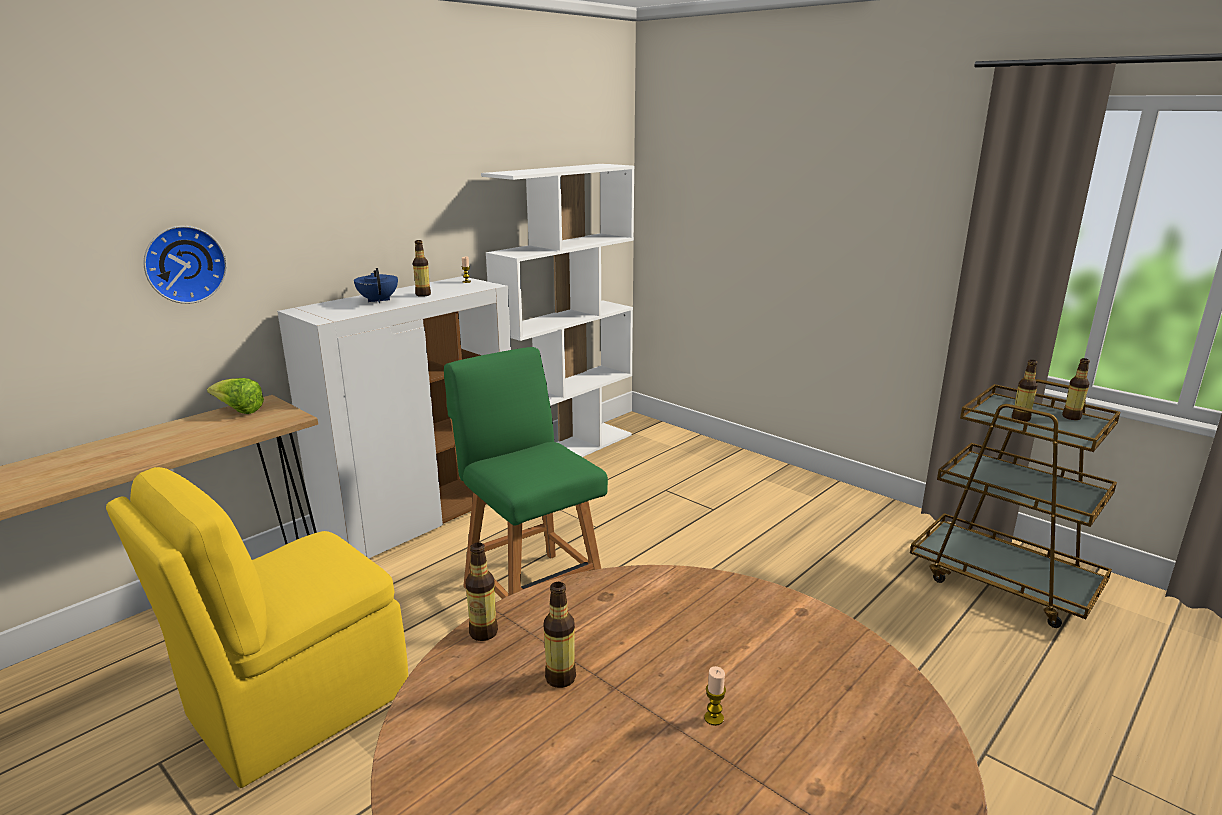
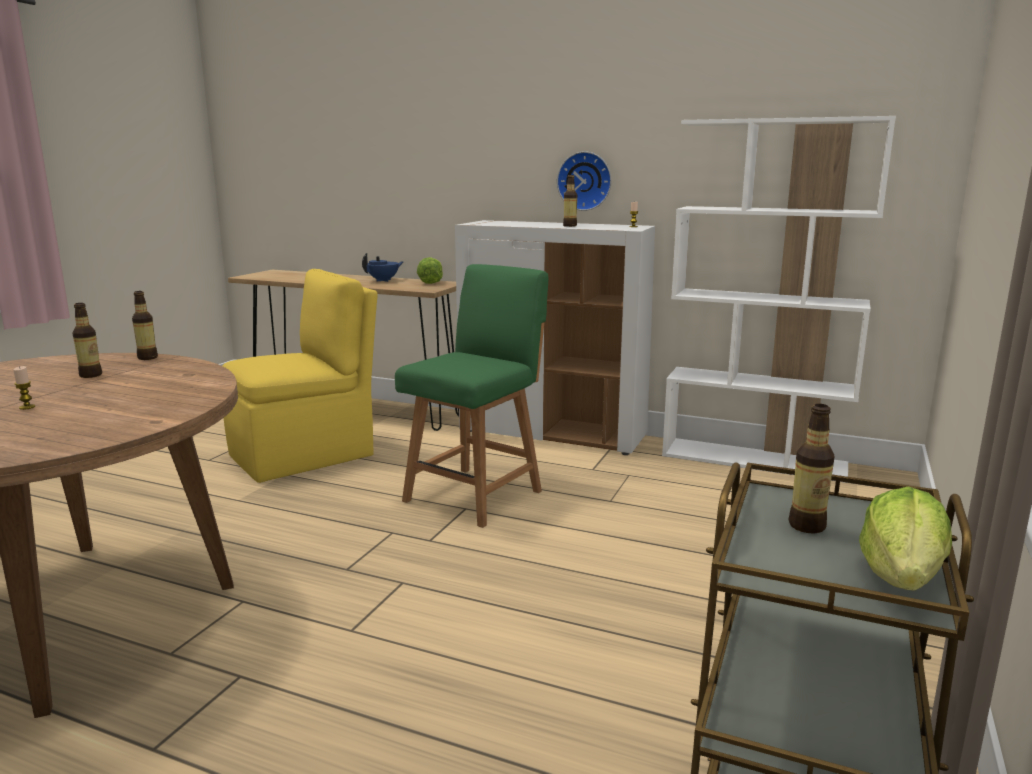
camera: 70 degrees right, 5 degrees down
(184, 264) = (432, 174): wall clock -> wall clock (585, 181)
(293, 705) = (305, 455): yellow chair -> yellow chair turned 120 degrees clockwise
(378, 300) = (536, 224): blue teapot -> blue teapot (383, 280)
(1071, 417) = (901, 578): bottle -> lettuce

